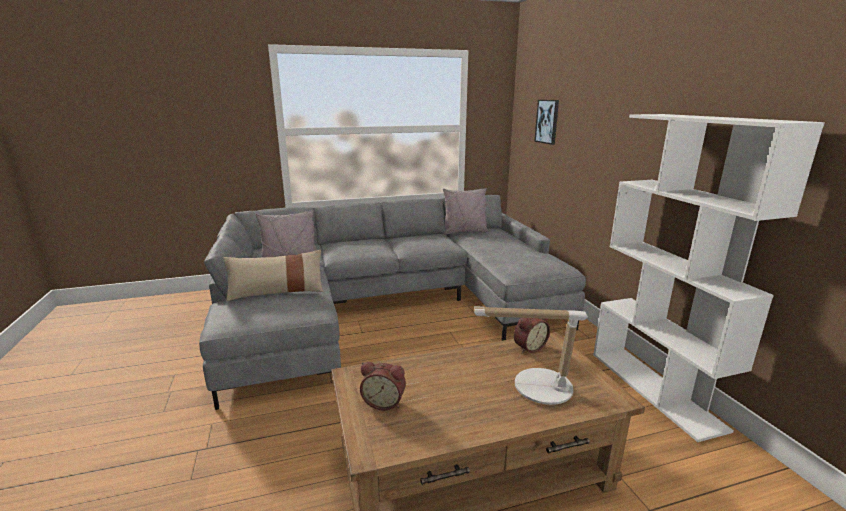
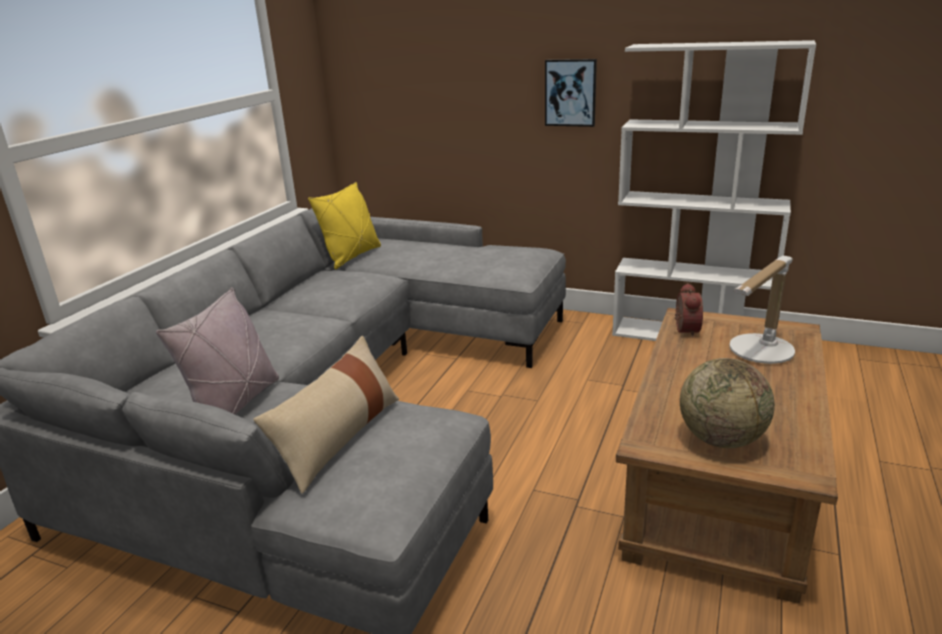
camera: 50 degrees left, 5 degrees up
(384, 402) = (721, 439): alarm clock -> globe
(465, 232) = (352, 256): purple pillow -> yellow pillow
(547, 121) = (415, 68): picture -> picture (570, 92)

